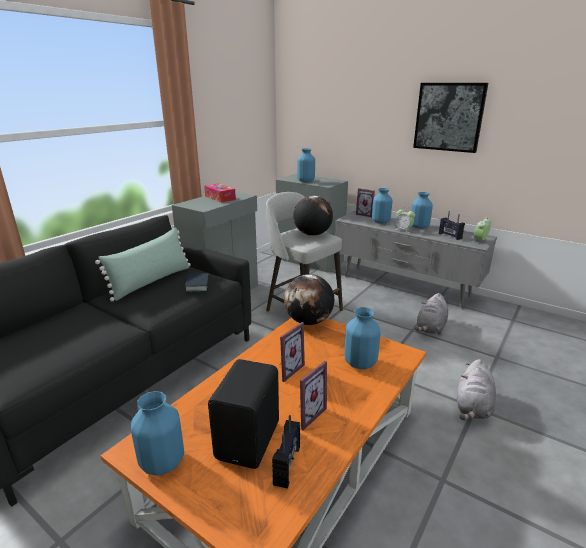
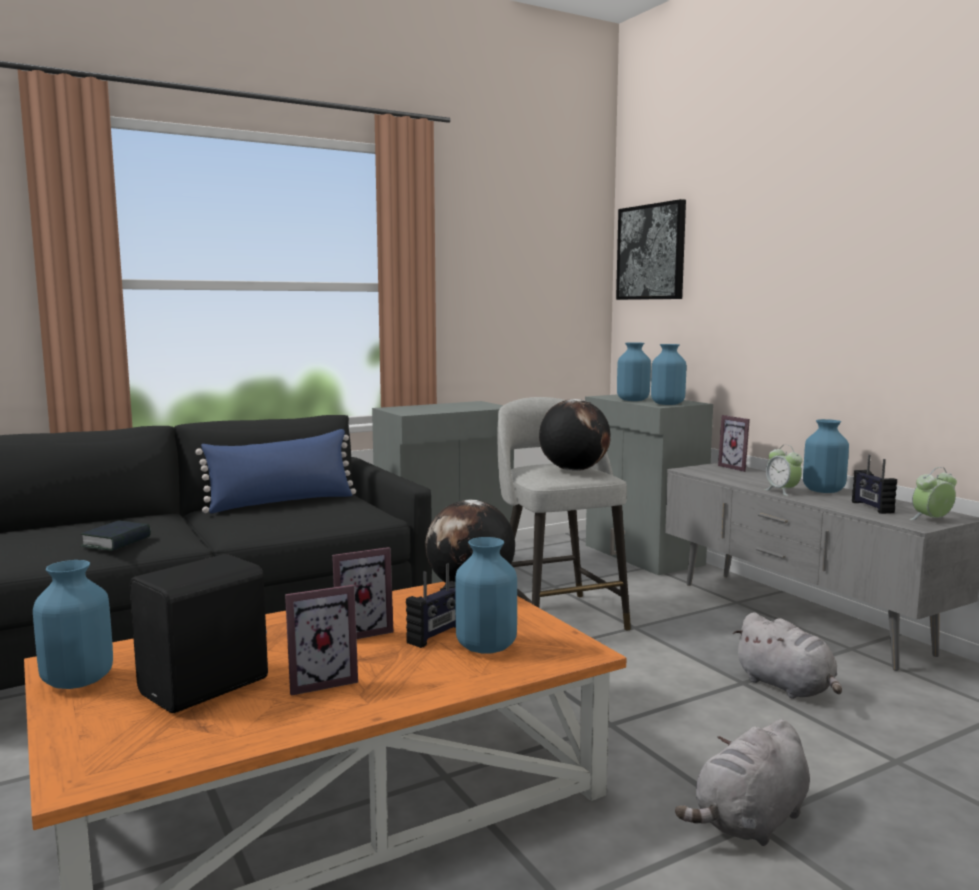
camera: 25 degrees right, 15 degrees down
(152, 281) = (282, 502): green pillow -> blue pillow
(198, 286) = (335, 514): book -> book (116, 542)
(220, 198) = (454, 406): tissue box -> none
(287, 465) = (219, 723): radio -> radio (437, 635)
(380, 222) = (752, 478): blue vase -> blue vase (667, 404)
(430, 328) = (787, 687): grey plush toy -> grey plush toy turned 90 degrees counterclockwise
(449, 117) = (880, 275): picture -> picture (651, 252)

